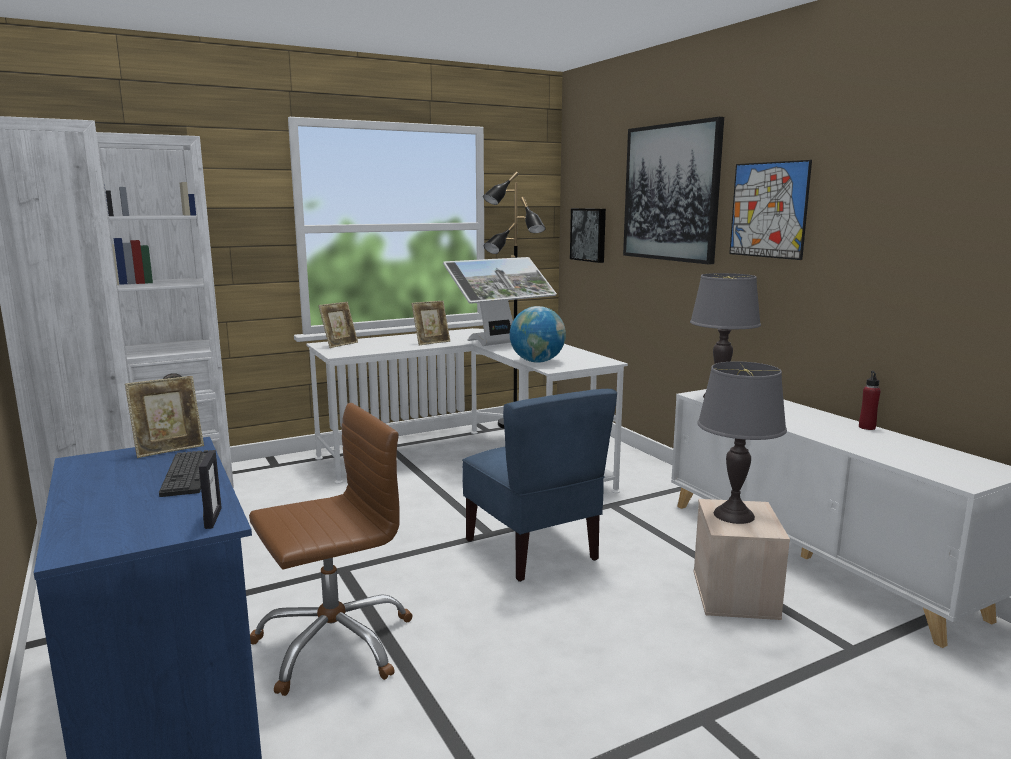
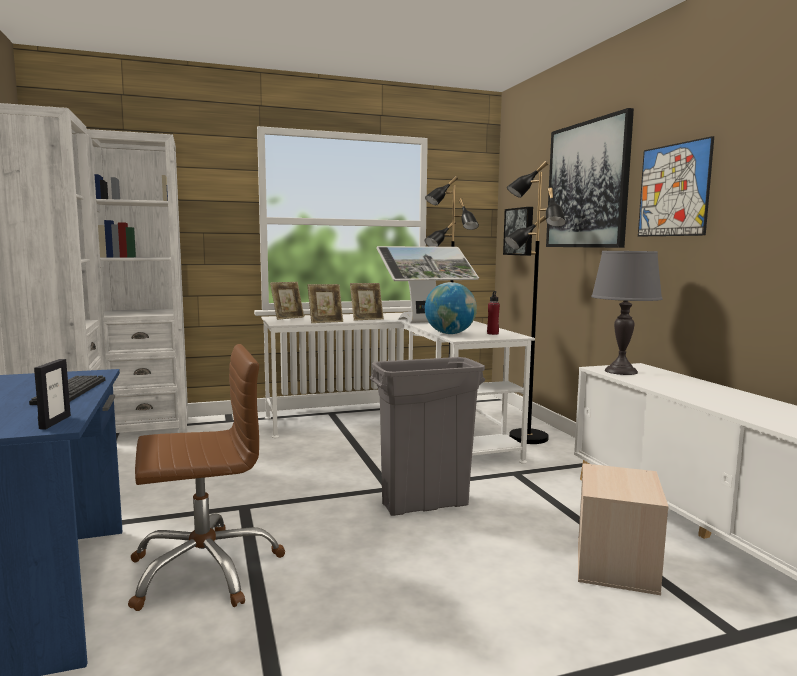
camera: 10 degrees right, 5 degrees down
(169, 449) = (76, 374): picture frame -> picture frame (325, 322)
(533, 549) = (424, 505): blue chair -> grey trash can
(611, 463) = (527, 438): none -> black floor lamp
(733, 515) = (614, 480): grey table lamp -> none
(867, 427) = (770, 401): red bottle -> red bottle (492, 333)

